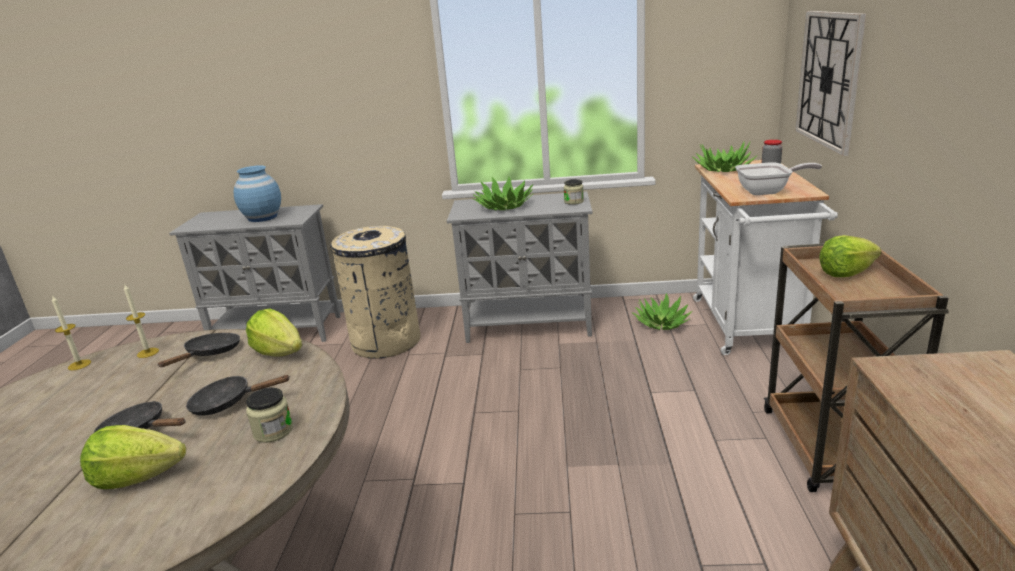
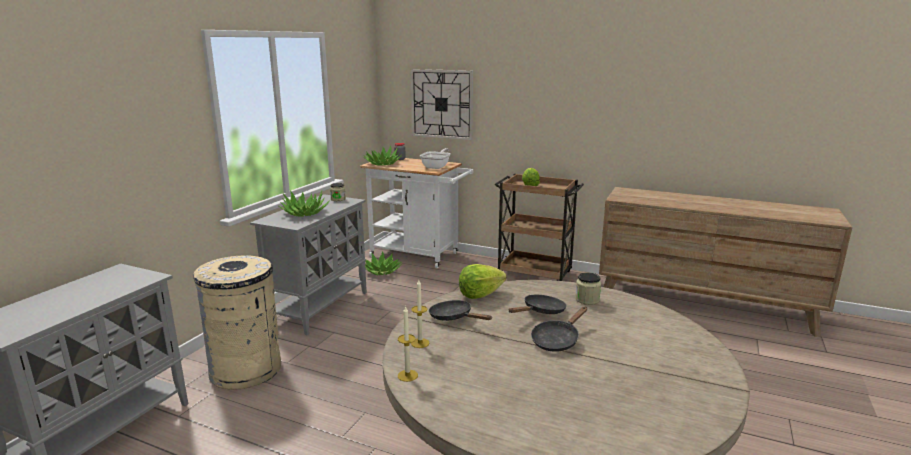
camera: 70 degrees left, 5 degrees down
(138, 477) = (616, 337): lettuce -> none
(228, 403) = (541, 311): black frying pan -> black frying pan turned 150 degrees counterclockwise
(263, 217) = (93, 291): blue vase -> none

